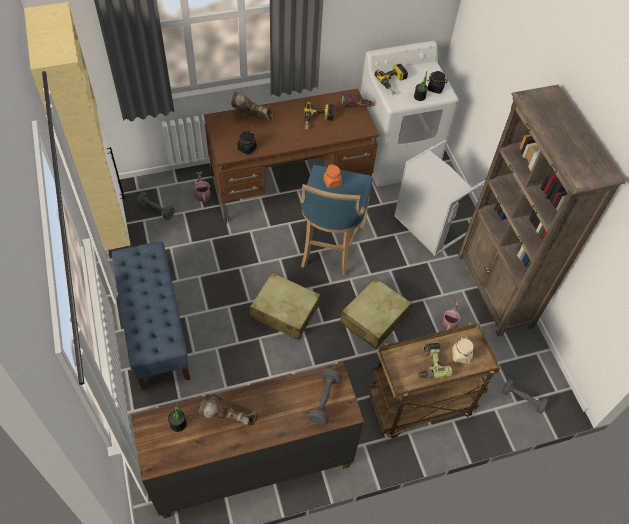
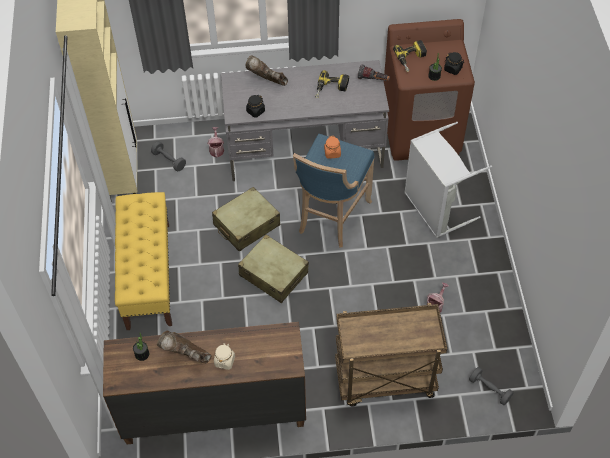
camera: 15 degrees right, 0 degrees up
(155, 329) = (148, 275): blue bench -> yellow bench
(290, 185) = (305, 150): brown desk -> grey desk
(324, 400) = (273, 352): grey dumbbell -> none
(373, 319) = (359, 292): beige suitcase -> beige suitcase (246, 225)
(396, 157) = (421, 131): white washing machine -> brown washing machine
(430, 364) = (383, 336): power drill -> none
(461, 355) = (415, 332): beige jar -> beige jar (224, 361)
(494, 290) = (490, 280): brown bookcase -> none

